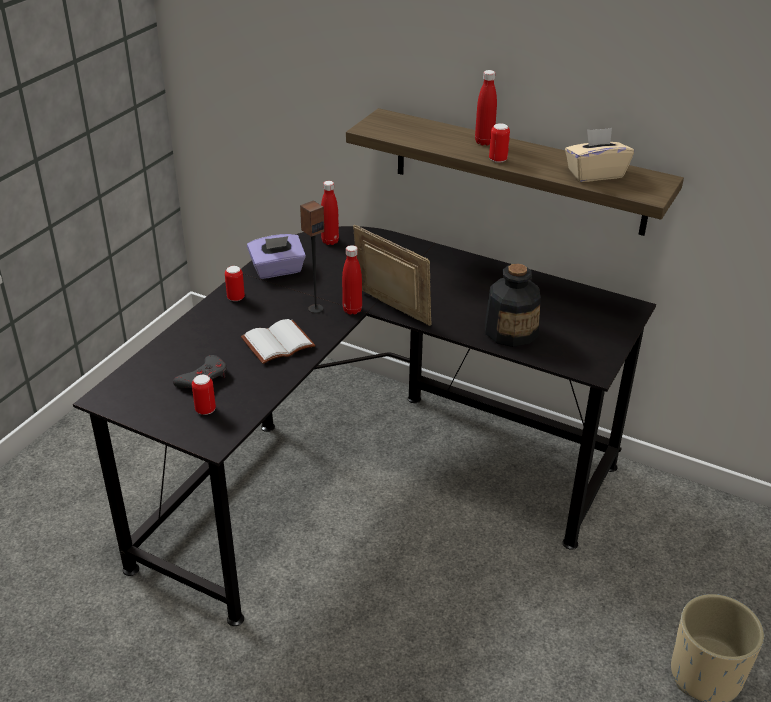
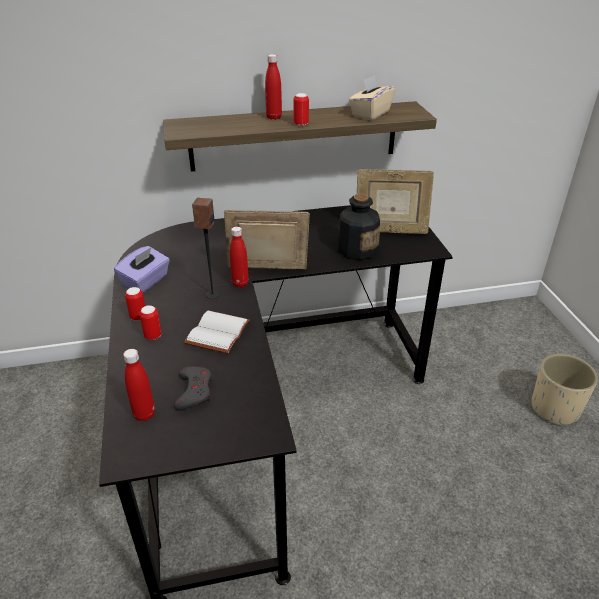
camera: 40 degrees left, 0 degrees up
(205, 410) = (229, 415): can -> can (153, 336)
(330, 241) = (160, 245): red bottle -> red bottle (144, 414)
(577, 329) = (390, 231): none -> picture frame

